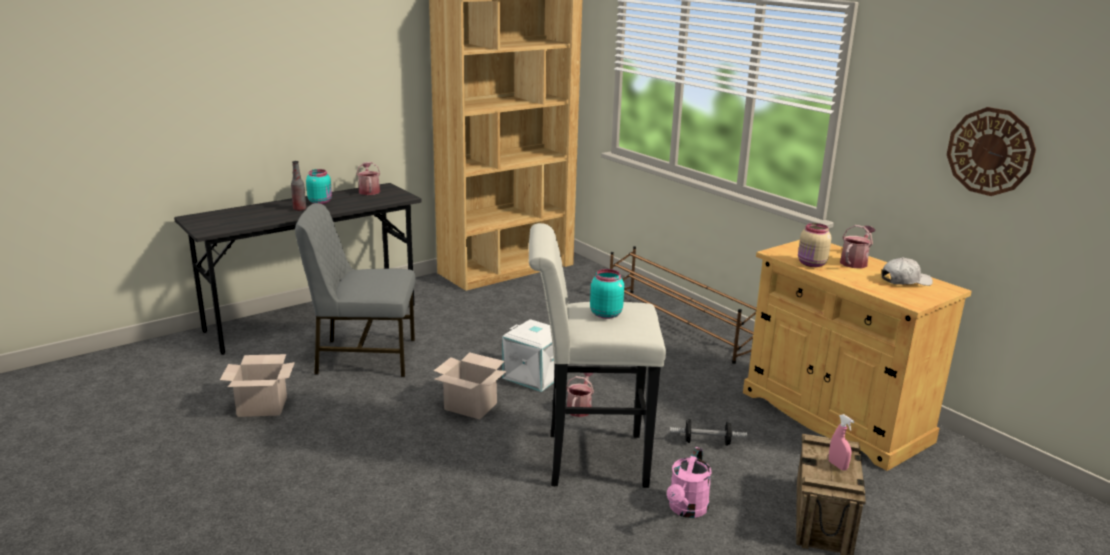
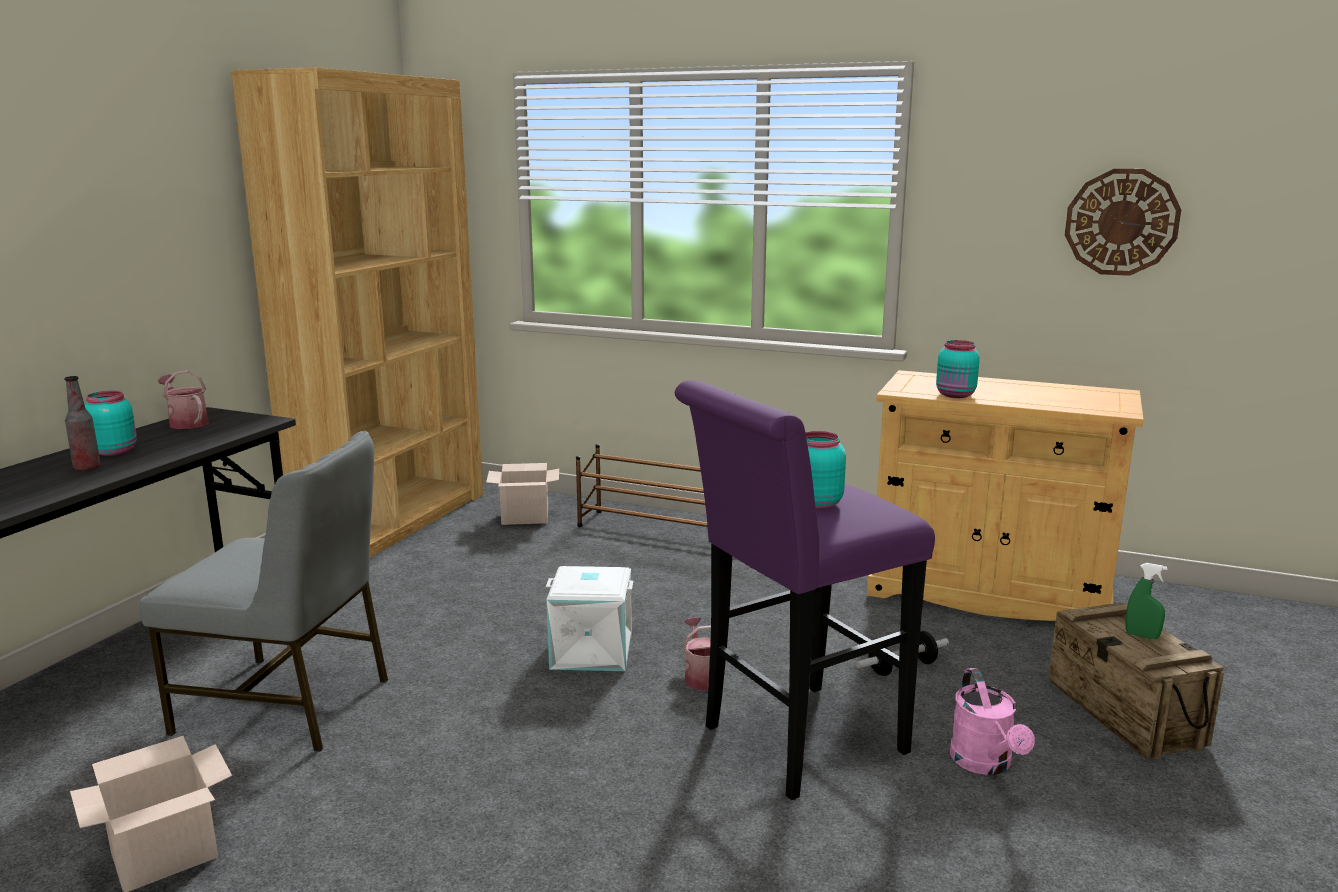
camera: 30 degrees left, 5 degrees down
(364, 357) = (287, 705): grey chair -> grey chair turned 135 degrees counterclockwise
(472, 406) = (548, 725): cardboard box -> cardboard box (526, 516)
(587, 459) = (792, 743): white stool -> purple stool
(811, 264) = (956, 395): beige jar -> turquoise jar
(837, 465) = (1142, 636): pink spray bottle -> green spray bottle
(855, 262) = (990, 385): watering can -> none
(905, 281) = (1070, 393): white cap -> none

